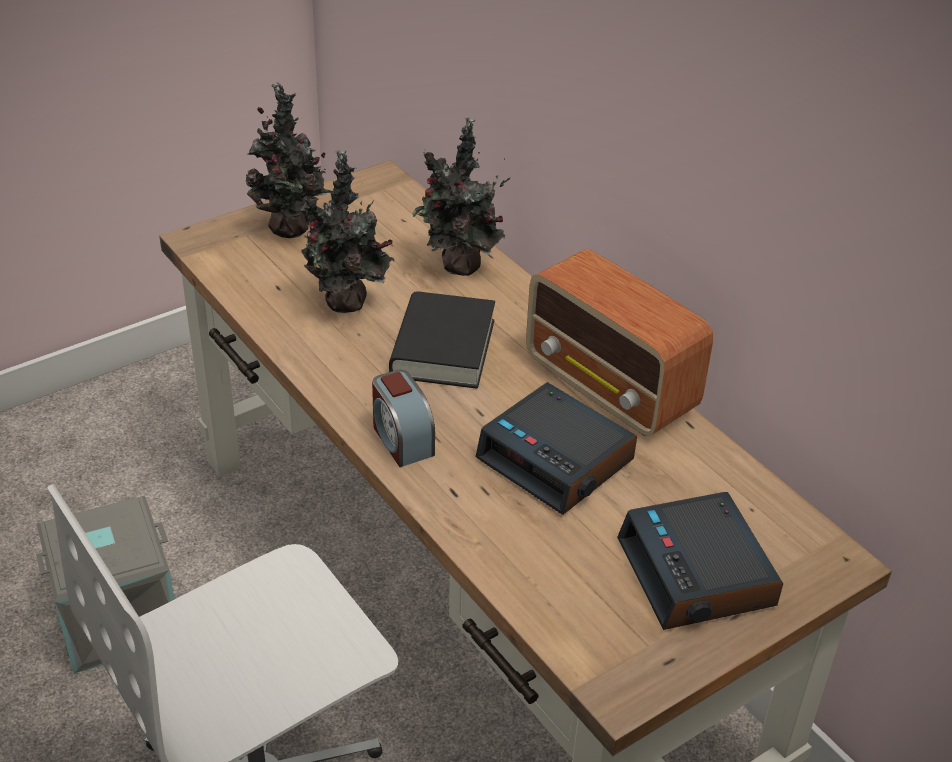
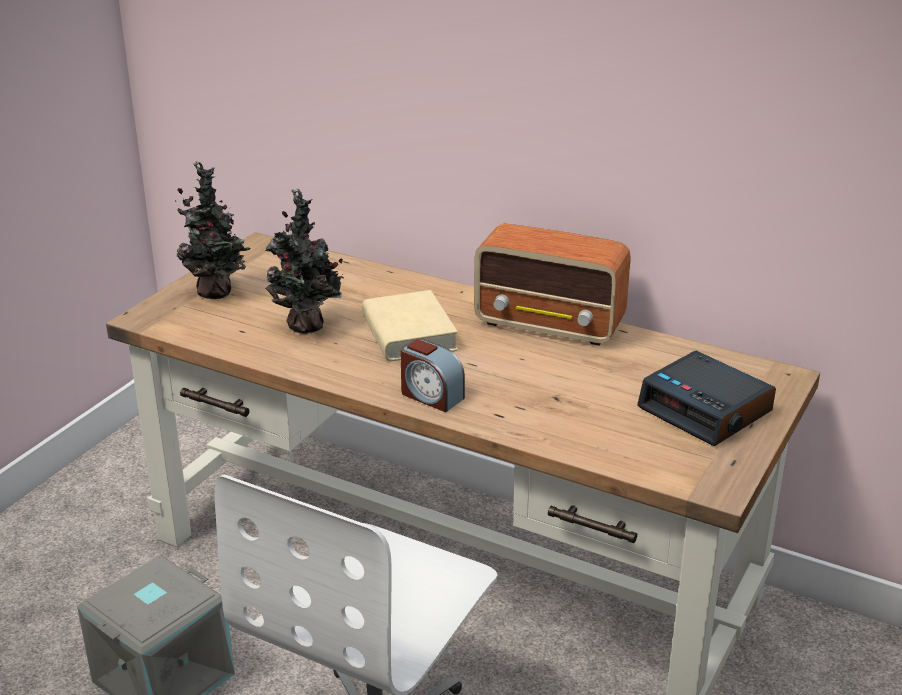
camera: 25 degrees left, 10 degrees down
(443, 348) = (408, 334): black book -> beige book
(459, 268) = (374, 284): potted plant -> none
(557, 460) = (553, 376): alarm clock -> none

